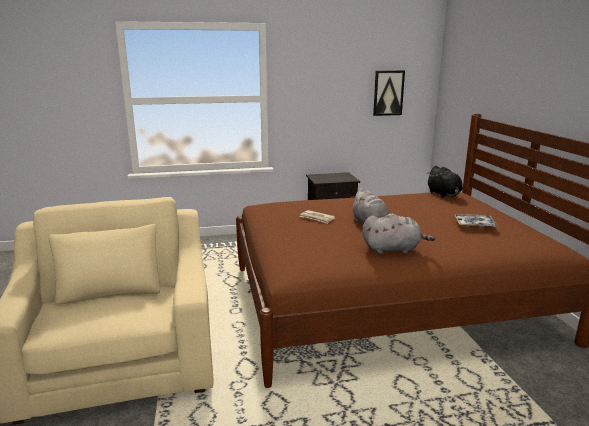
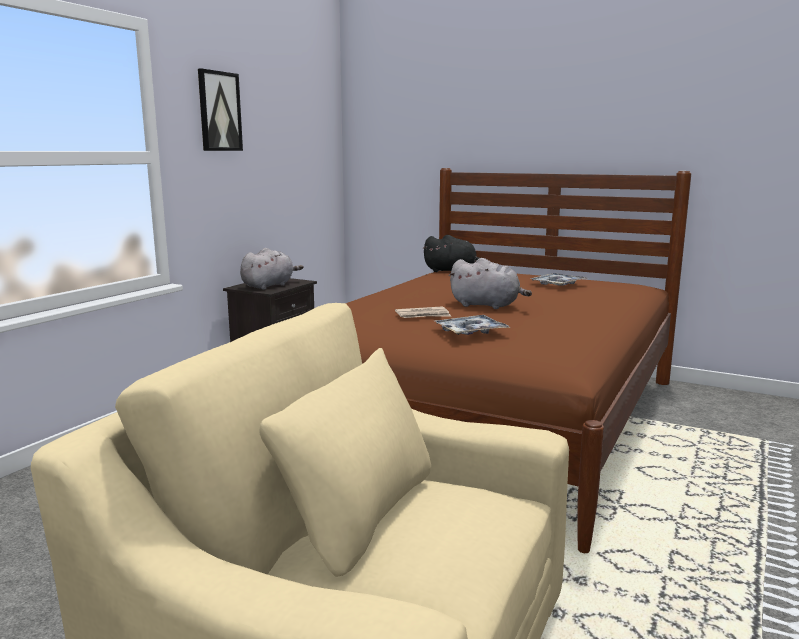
camera: 50 degrees left, 5 degrees down
(305, 235) = (470, 332): none -> tray
(388, 93) = (300, 152): picture -> picture (219, 111)
(393, 249) = (575, 317): grey plush toy -> grey plush toy (269, 286)

